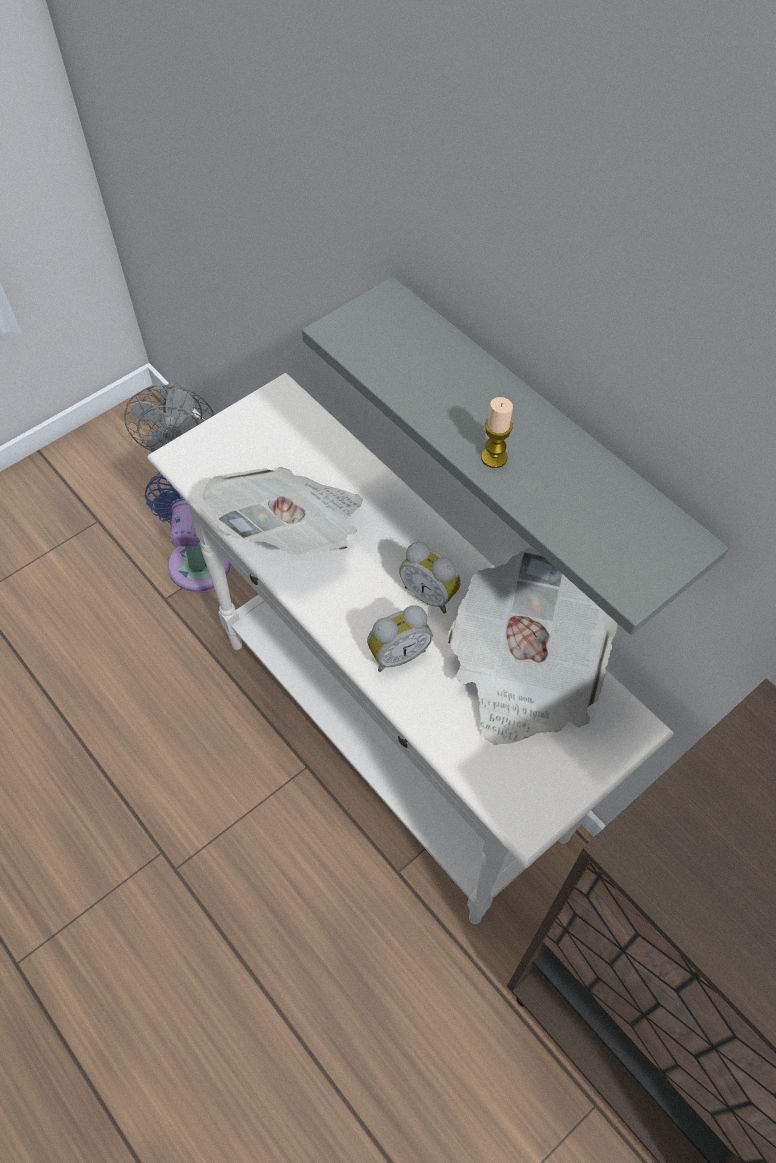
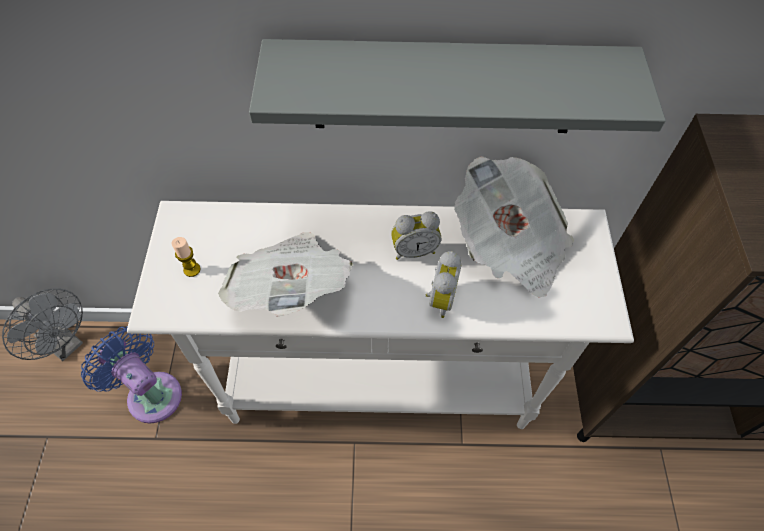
camera: 50 degrees left, 0 degrees up
(494, 457) = (475, 94): candle -> candle (192, 269)

